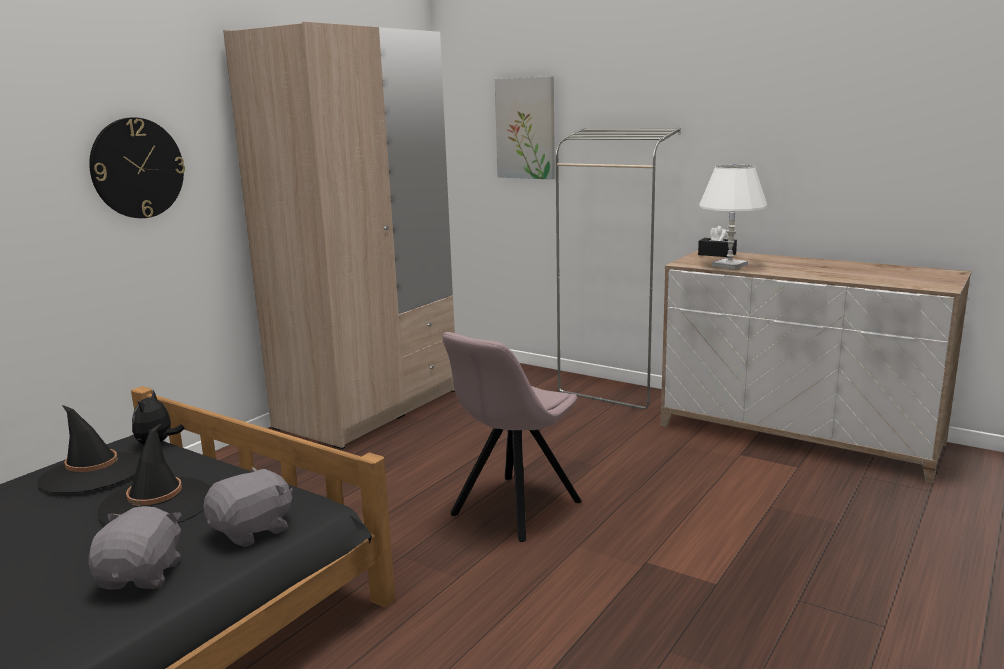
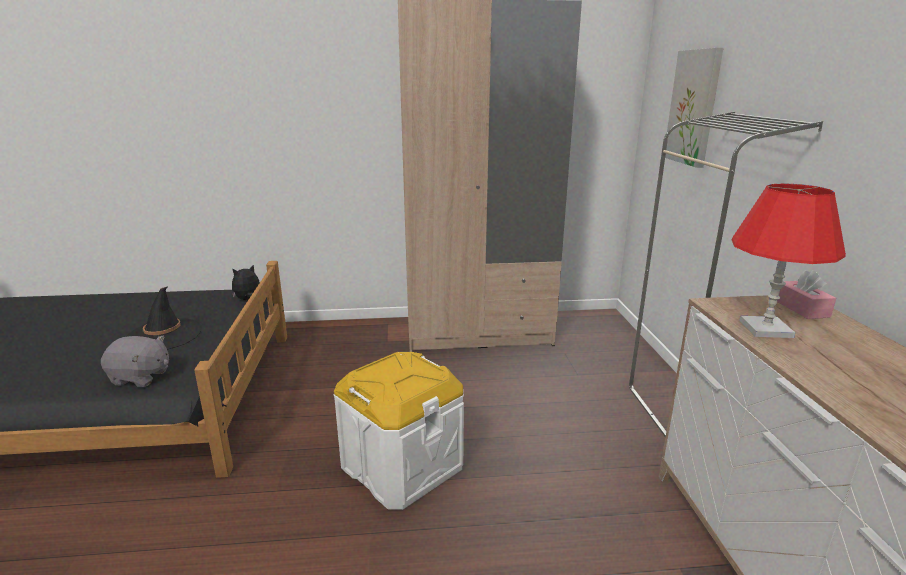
camera: 50 degrees right, 5 degrees up
(93, 473) = (196, 303): black hat -> none
(137, 168) = (316, 114): wall clock -> none
(142, 575) = (70, 372): grey plush toy -> none
(514, 508) = (402, 466): pink chair -> white storage box
(717, 254) = (801, 308): black tissue box -> pink tissue box
(729, 265) = (766, 329): white table lamp -> red table lamp

